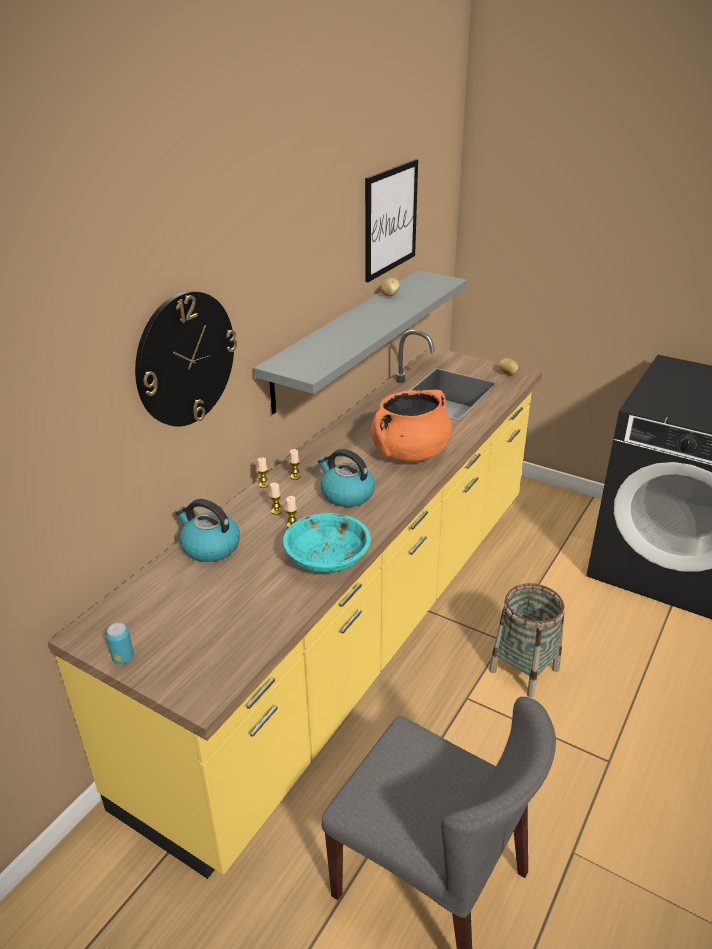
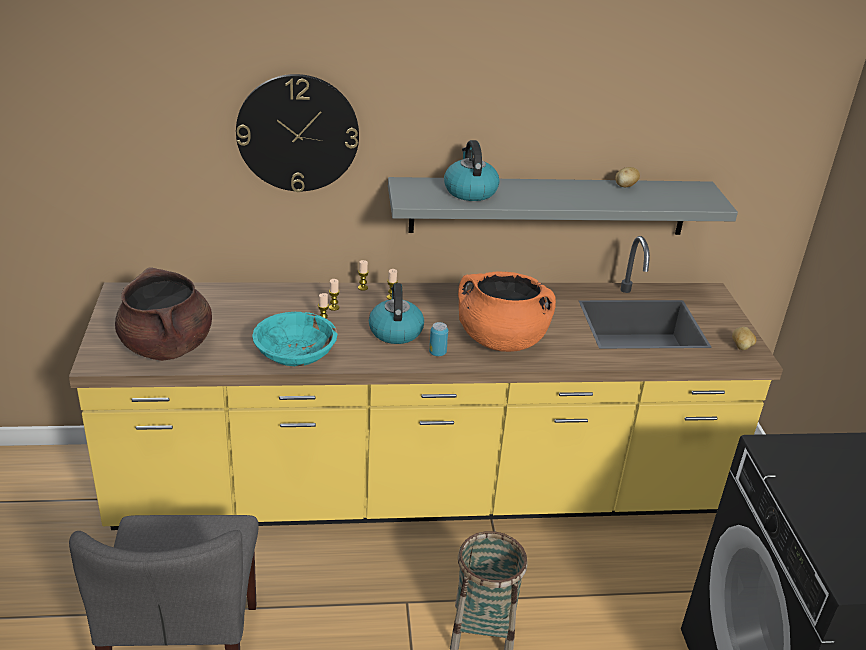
camera: 50 degrees right, 0 degrees up
(123, 658) = (110, 316): can -> can (437, 353)
(210, 547) = (258, 298): kettle -> kettle (470, 191)
(229, 635) = (167, 347): none -> brown cooking pot
(390, 219) = (663, 106): picture -> none

